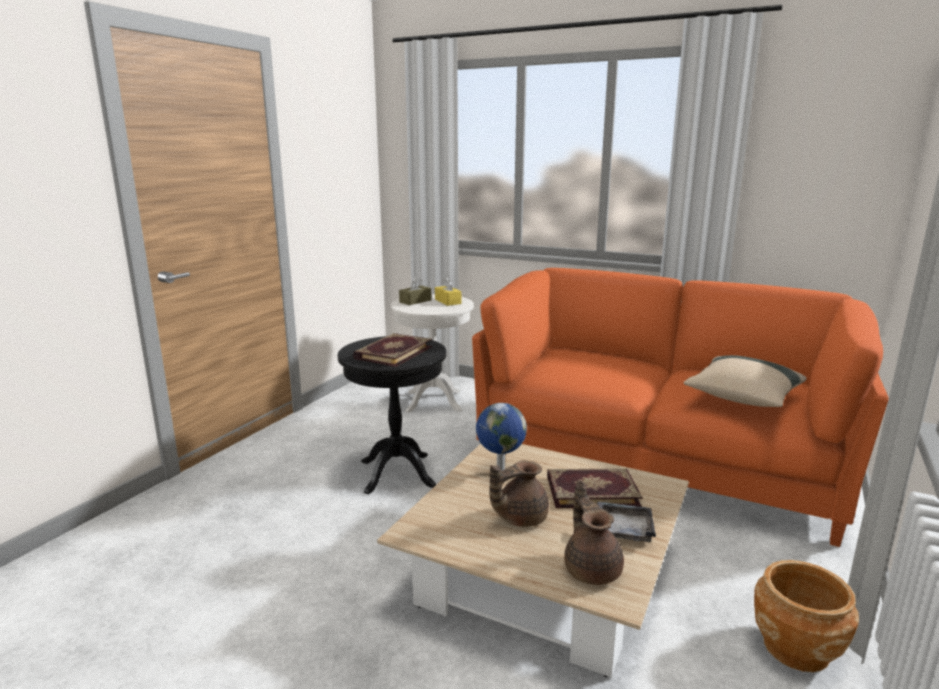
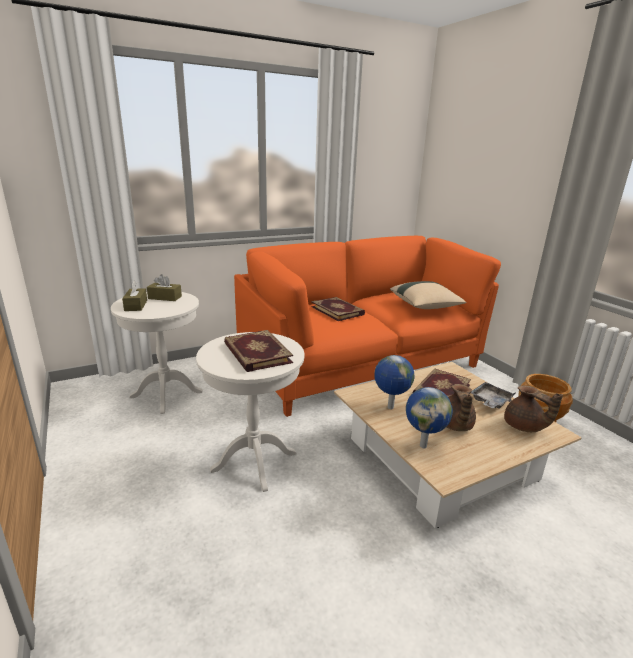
camera: 55 degrees left, 5 degrees up
(397, 473) = (254, 461): black side table -> white side table
(448, 301) = (165, 297): yellow tissue box -> brown tissue box
(451, 508) = (423, 445): none -> globe
(592, 568) = (524, 427): brown teapot -> brown teapot turned 150 degrees counterclockwise
(607, 364) = (338, 310): none -> book

